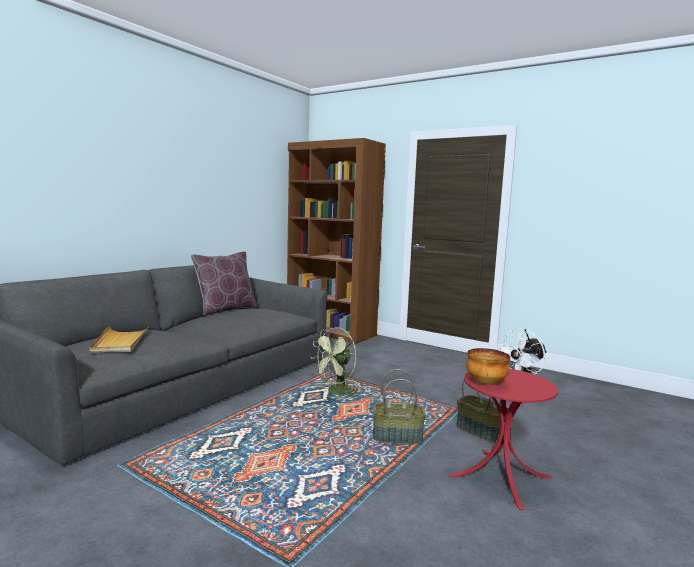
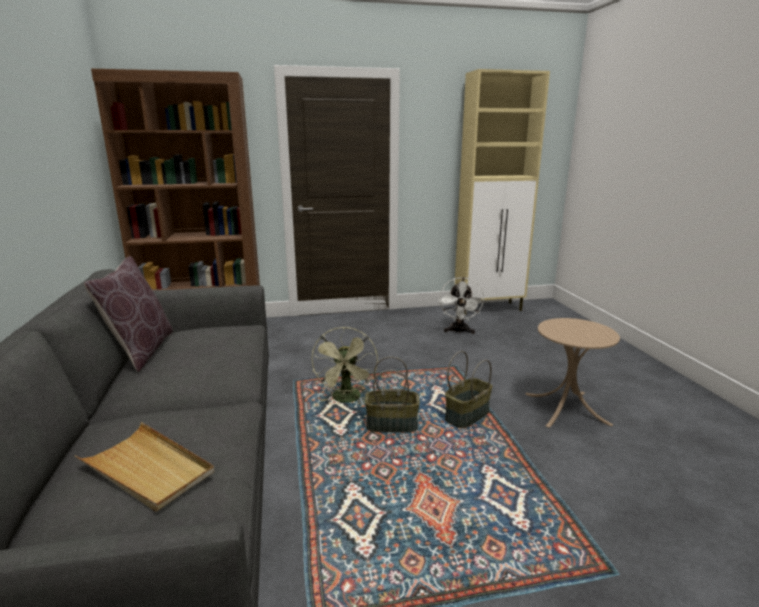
camera: 45 degrees left, 10 degrees up
(481, 431) = (499, 379): basket -> basket (392, 424)
(486, 383) = (572, 338): bowl -> none
(500, 476) = (566, 408): red side table -> beige side table
(599, 386) = (489, 308): none -> beige cabinet

